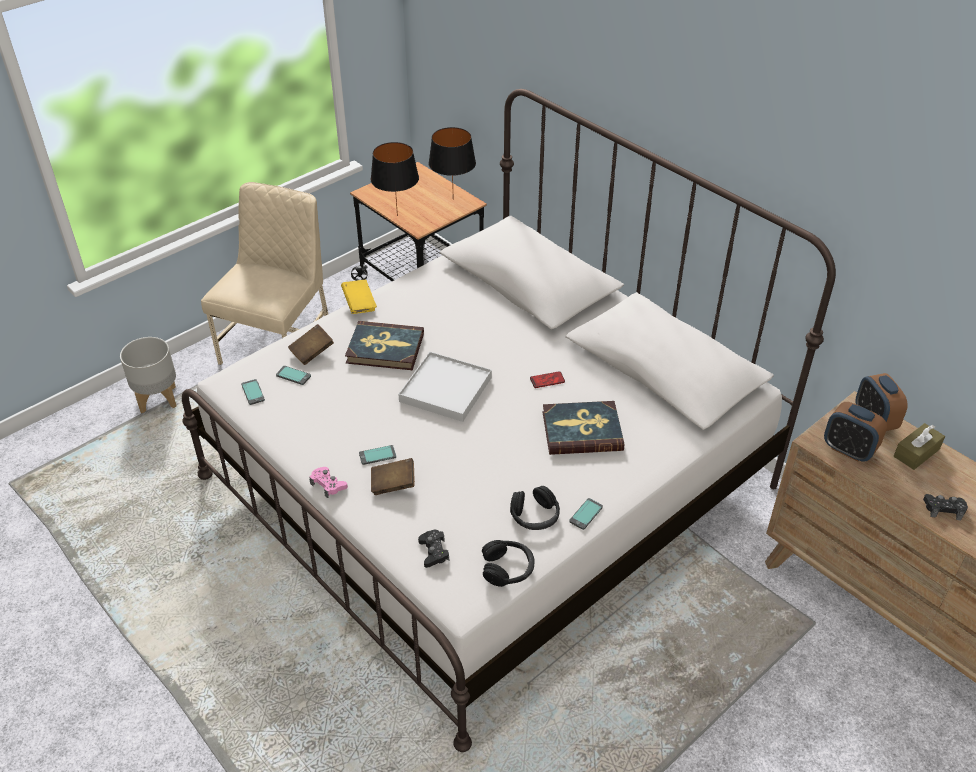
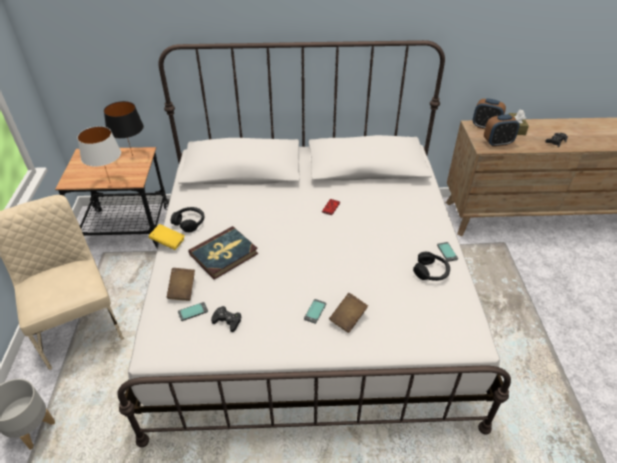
camera: 50 degrees left, 0 degrees up
(253, 392) = (182, 343): phone -> none
(328, 485) = (316, 351): pink game controller -> none
(396, 215) = (109, 183): black table lamp -> white table lamp
(434, 552) = (422, 331): black game controller -> black game controller (227, 321)
(446, 389) = (292, 249): white tray -> none
(508, 568) = (462, 306): black headphones -> black headphones (189, 222)
(582, 431) = (383, 217): book -> none

